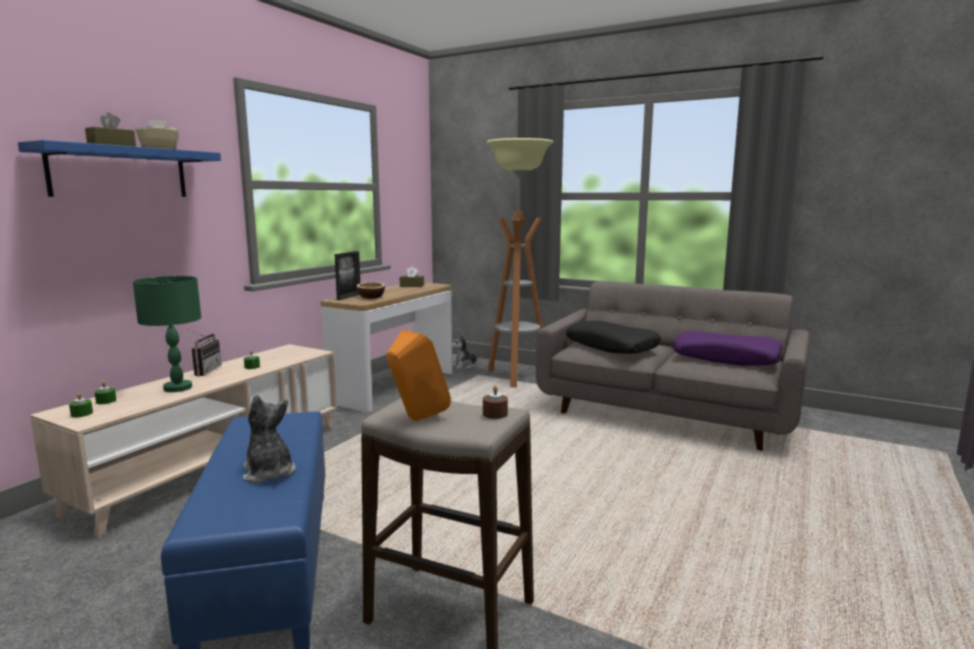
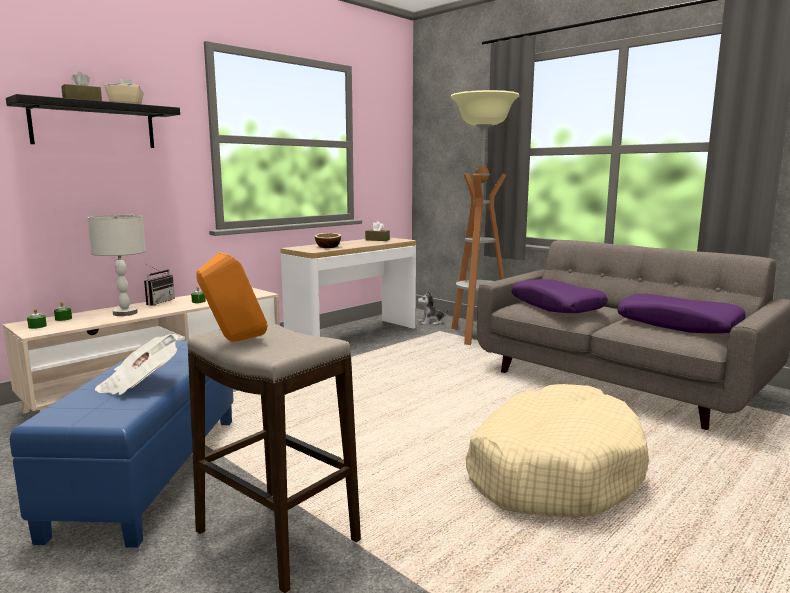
camera: 15 degrees right, 0 degrees up
(120, 173) = (94, 125): blue shelf -> black shelf
(177, 388) = (124, 313): green table lamp -> grey table lamp
(268, 472) = (139, 384): plush toy -> newspaper
(349, 297) = (308, 246): picture frame -> none
(495, 414) = (308, 341): brown candle -> none
(612, 347) = (557, 306): black pillow -> purple pillow
(661, 505) = (552, 470): none -> beige dog bed

